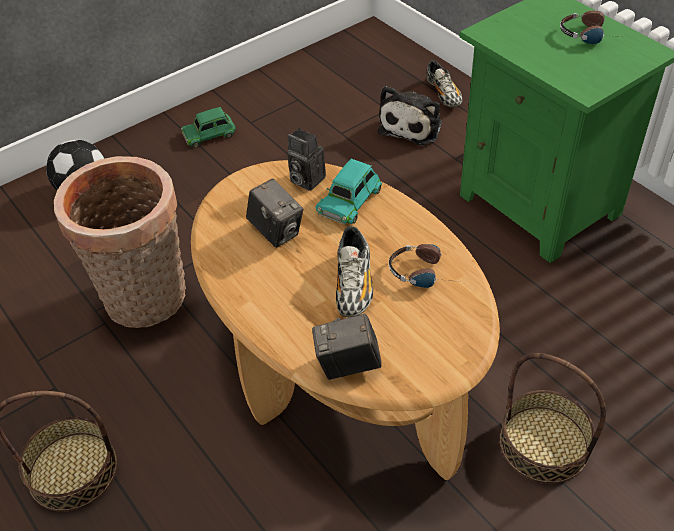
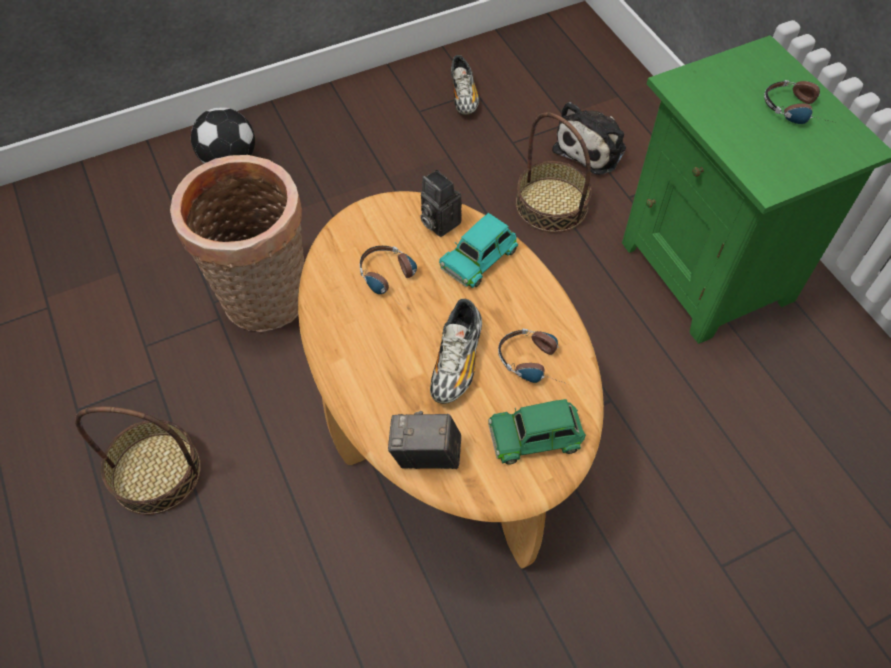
camera: 10 degrees right, 10 degrees up
(209, 134) = (372, 117): green toy car -> green toy car (536, 435)
(276, 231) = (392, 280): camera -> headphones
(443, 94) = (637, 115): shoe -> shoe (463, 96)
(544, 443) = (633, 550): basket -> basket (552, 205)

